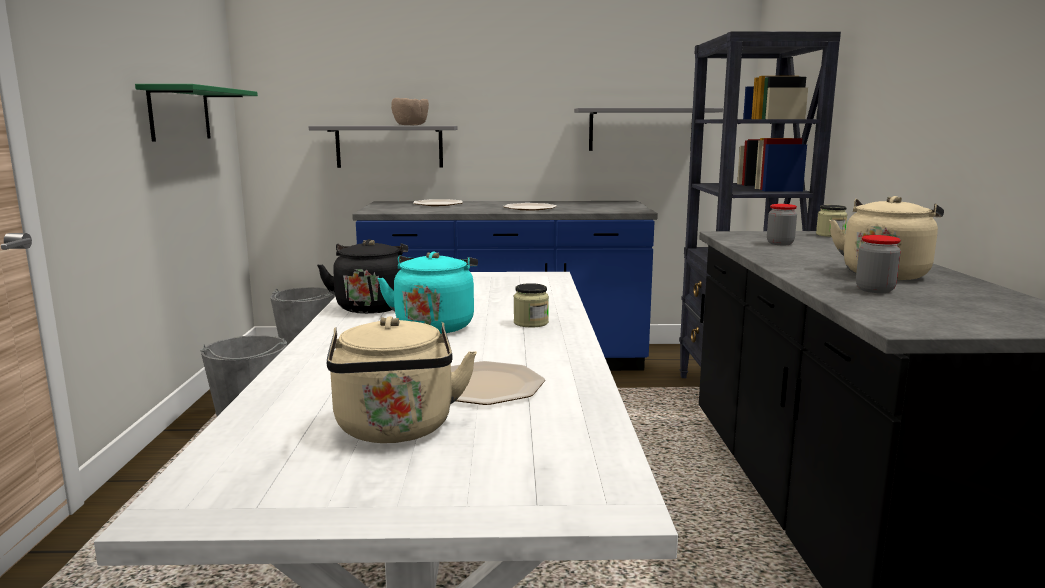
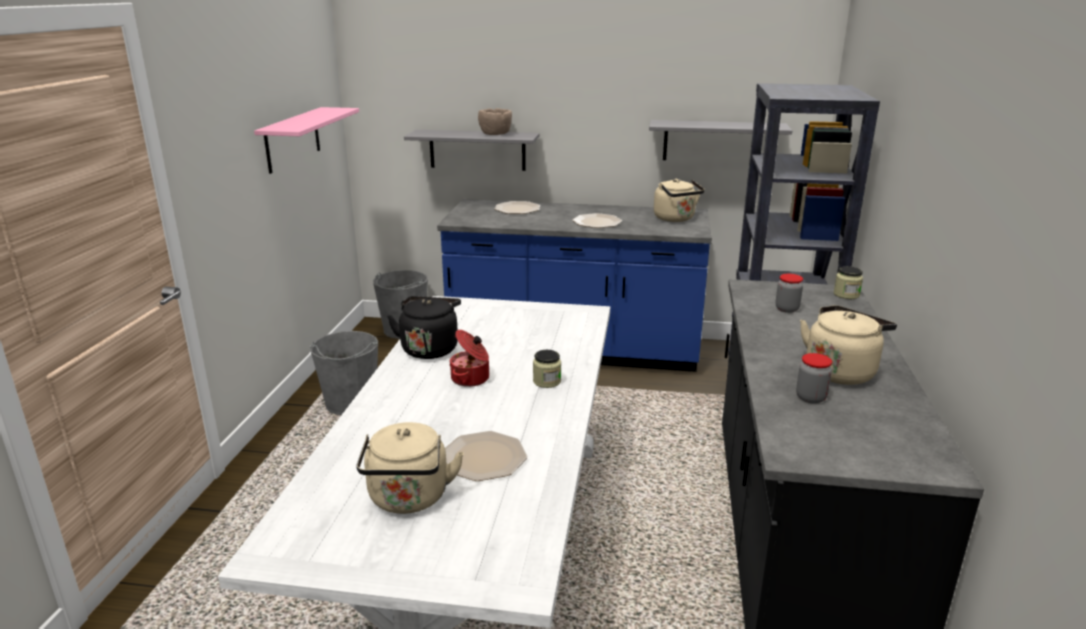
camera: 10 degrees right, 10 degrees up
(180, 114) = (292, 139): green shelf -> pink shelf
(435, 325) = (471, 379): turquoise kettle -> cooking pot
(611, 205) = (676, 219): none -> beige kettle

